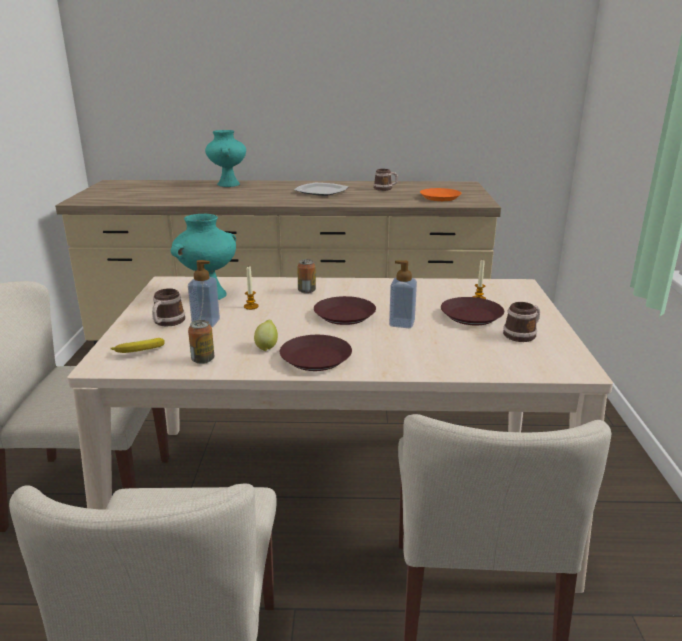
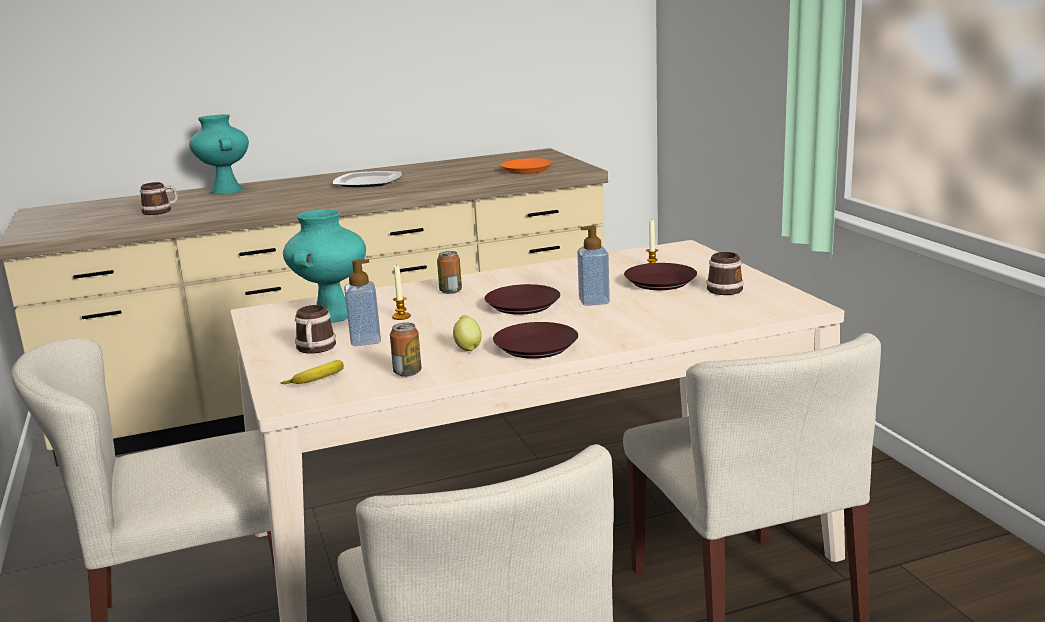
camera: 20 degrees left, 5 degrees down
(385, 188) = (447, 169): mug -> mug (161, 211)

